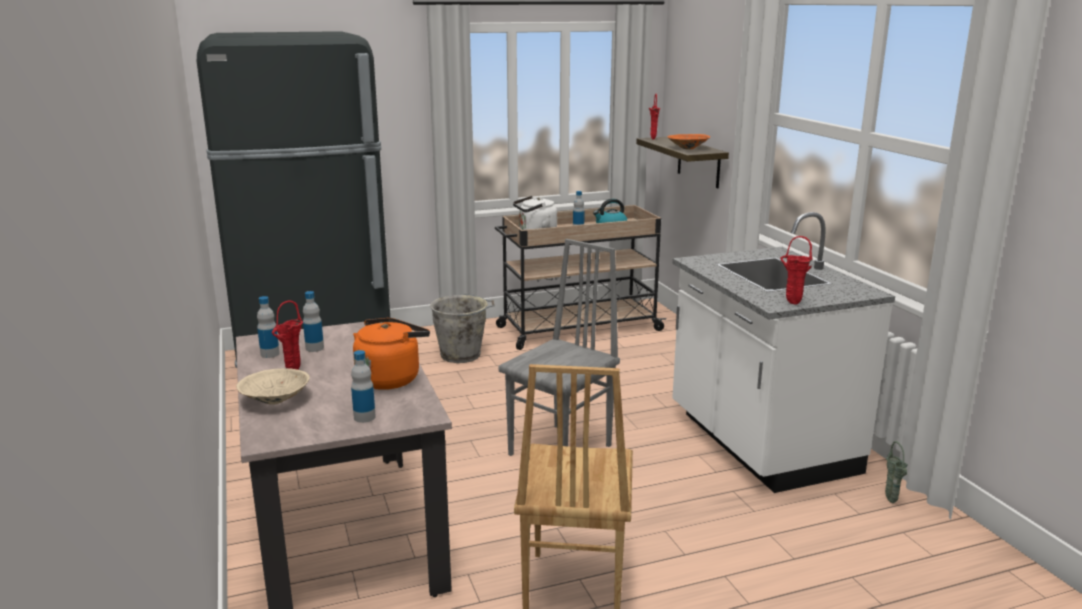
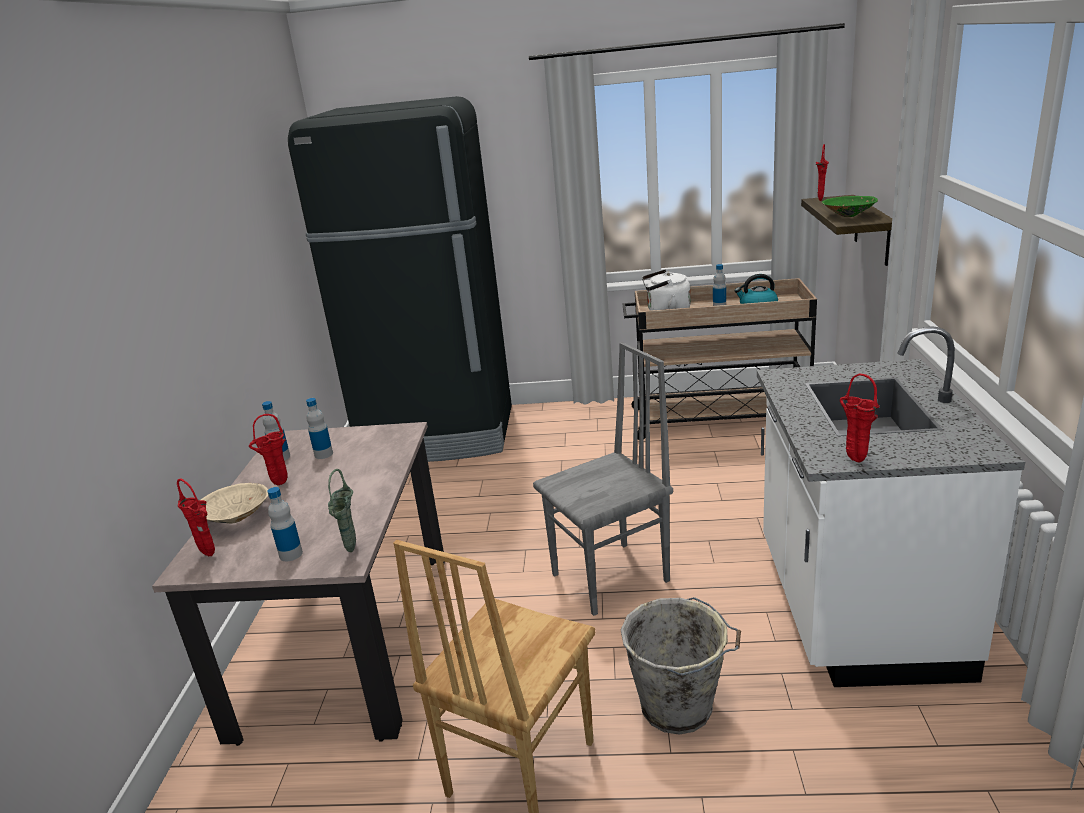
camera: 25 degrees right, 5 degrees up
(280, 428) = (210, 556): none -> red vase
(390, 378) = (356, 504): orange kettle -> none
(462, 355) = (578, 441): grey bucket -> grey bucket (679, 707)
(687, 148) = (847, 215): orange bowl -> green bowl
(891, 502) = (996, 738): green vase -> green vase (351, 551)

